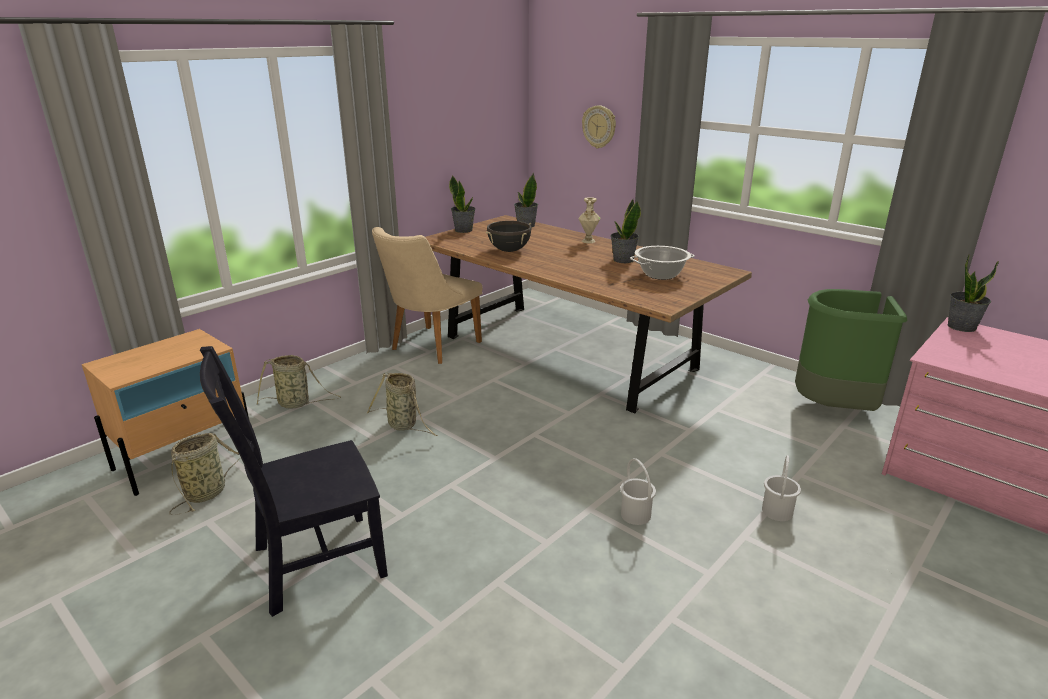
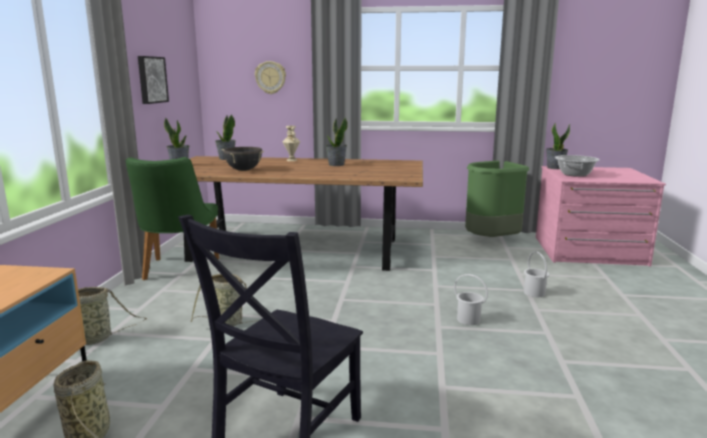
camera: 35 degrees left, 10 degrees down
(429, 348) = (178, 271): beige chair -> green chair
(439, 133) = (151, 80): none -> picture
(660, 274) = (375, 167): cooking pot -> cooking pot (574, 174)

